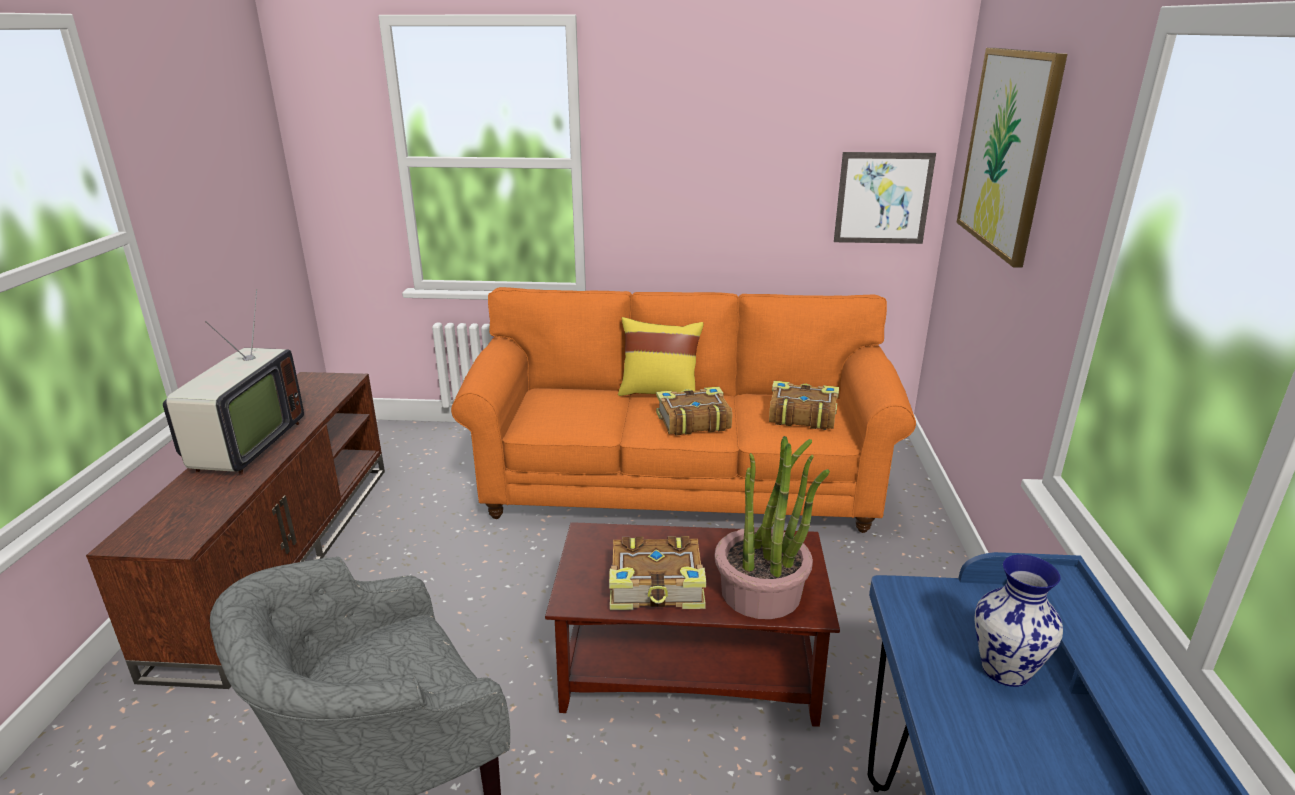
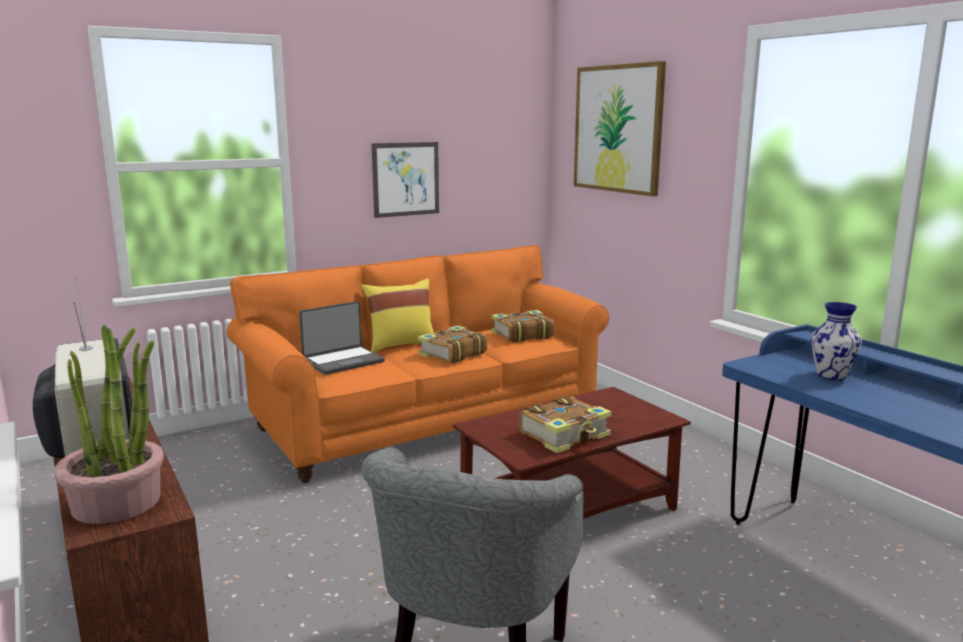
camera: 35 degrees left, 10 degrees down
(570, 401) = (343, 361): none -> laptop
(761, 592) = (628, 419): potted plant -> potted plant (117, 502)
(883, 198) = (511, 177): picture -> picture (406, 179)

